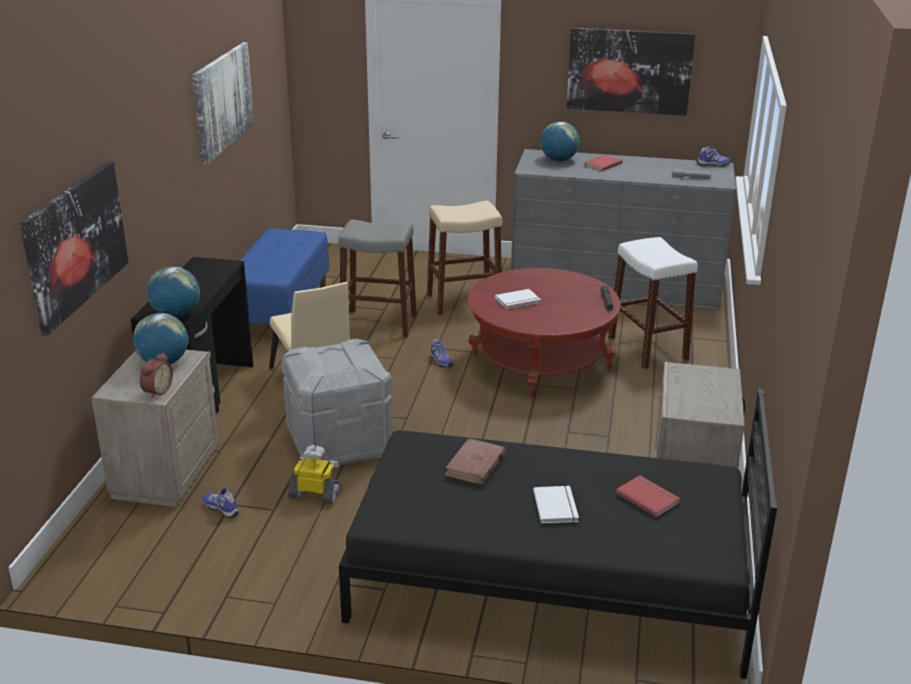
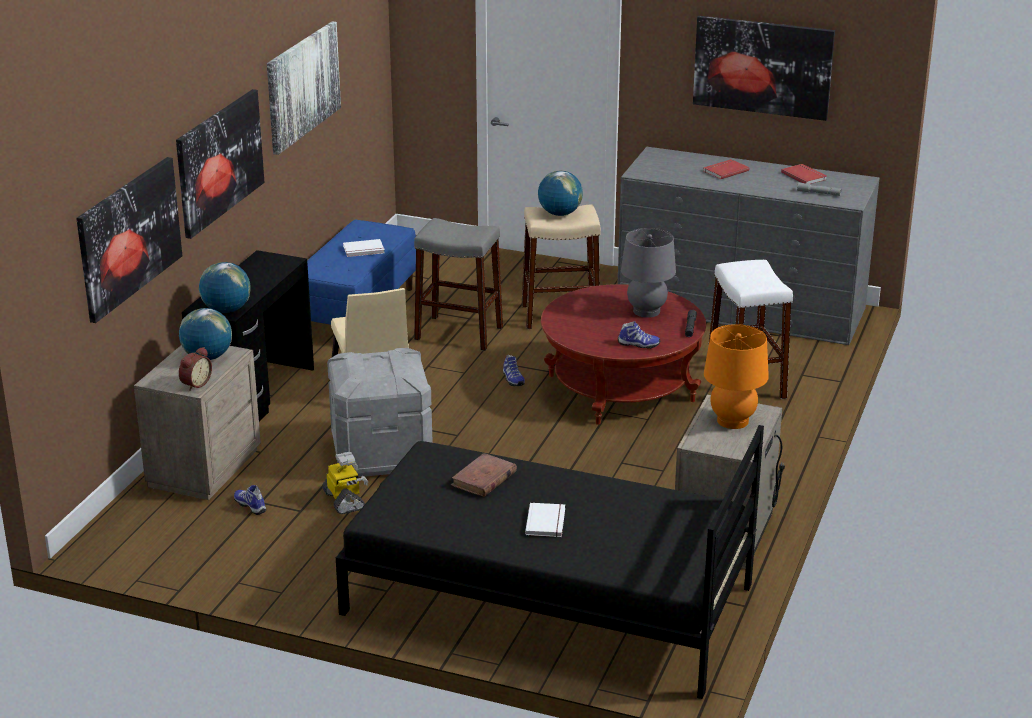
camera: 10 degrees right, 0 degrees up
(156, 169) = (219, 161): none -> picture
(315, 494) = (345, 500): toy robot -> toy robot turned 45 degrees clockwise
(518, 301) = (594, 320): white book -> white book (364, 250)
(558, 160) = (678, 163): globe -> globe (560, 214)
(561, 290) = (646, 311): none -> grey table lamp
(648, 497) = (639, 522): red book -> red book (804, 176)
(701, 385) = (732, 421): none -> orange table lamp
(713, 165) = (854, 178): shoe -> shoe (638, 345)

